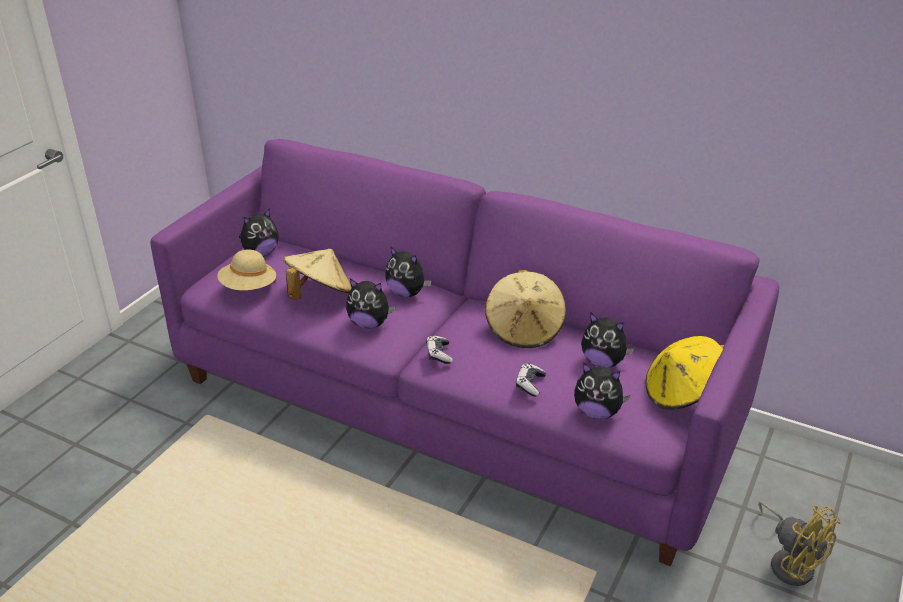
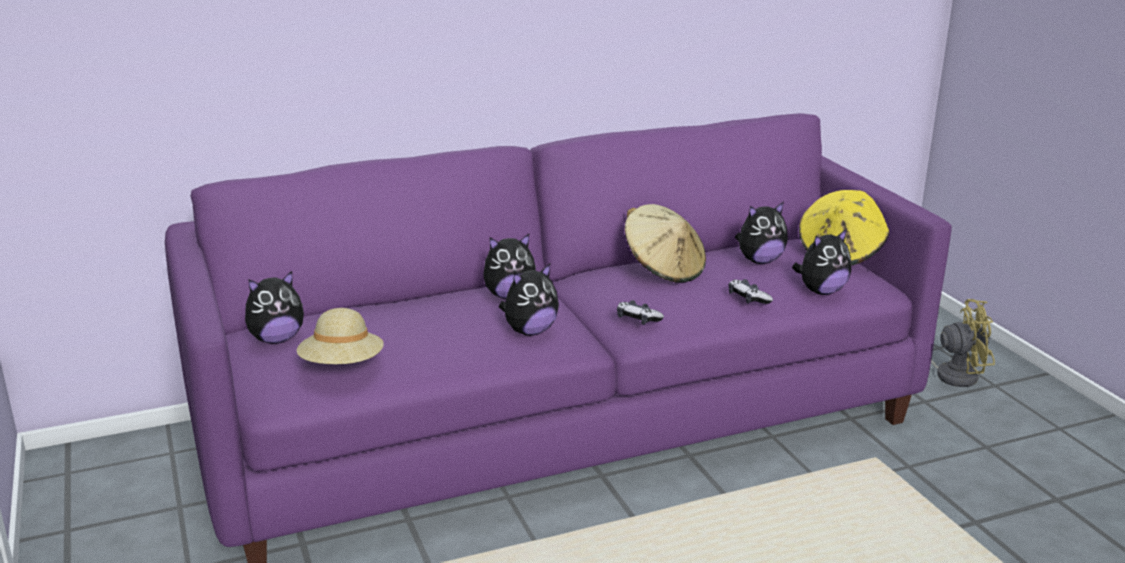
camera: 50 degrees left, 10 degrees down
(260, 253) = (276, 339): plush toy -> plush toy turned 60 degrees clockwise
(319, 295) = (434, 334): beige hat -> none

